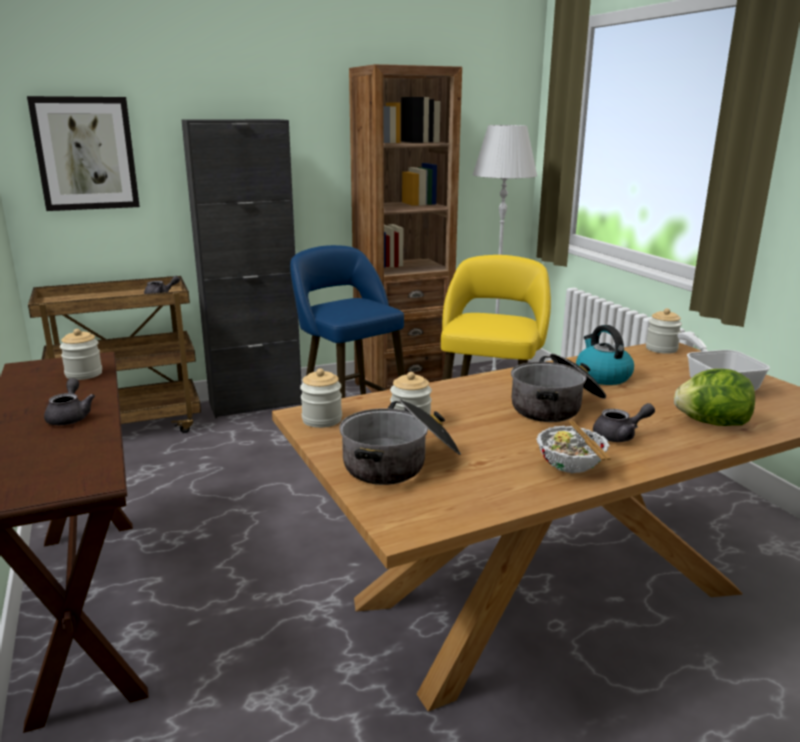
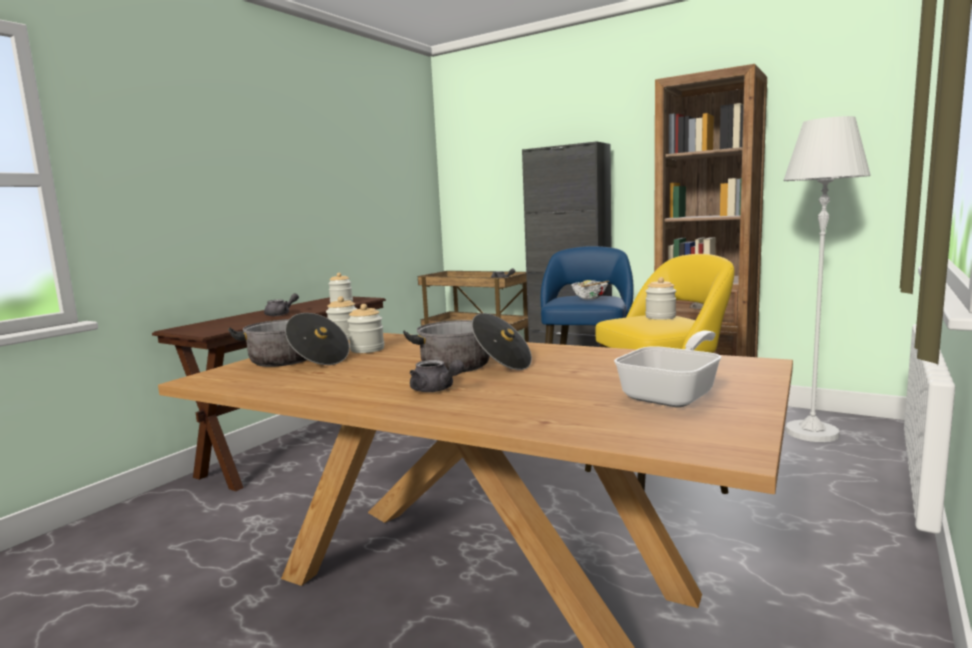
camera: 55 degrees right, 10 degrees down
(86, 153) = (483, 181): picture -> none
(571, 466) = (343, 390): bowl -> bowl (590, 298)
(602, 376) = (585, 362): kettle -> none
(661, 349) = (739, 362): jar -> jar (660, 317)
(711, 423) = (535, 409): lettuce -> none

